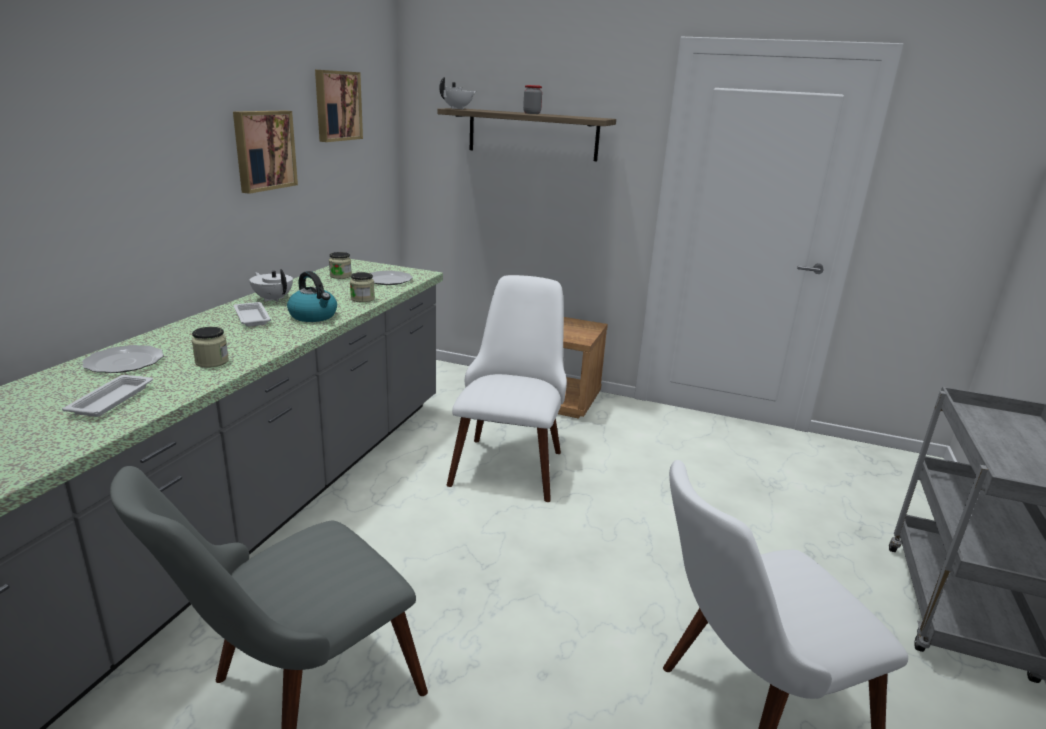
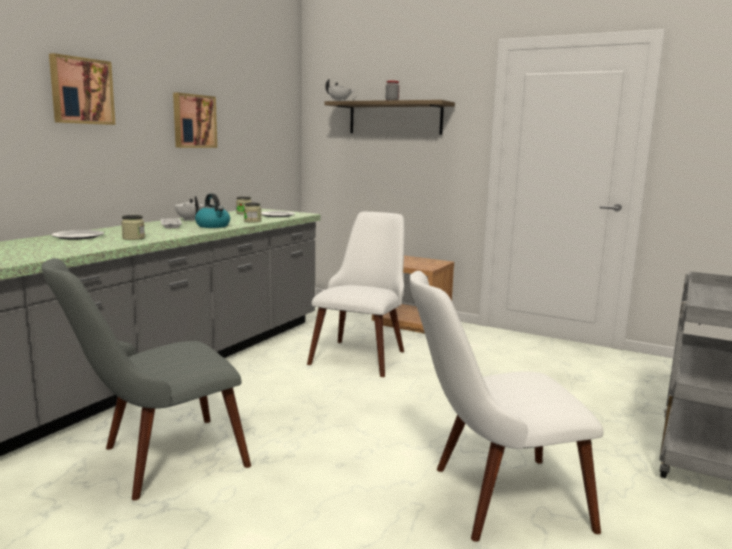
camera: 10 degrees right, 10 degrees down
(113, 399) = (63, 247): white tray -> none
(336, 106) = (251, 98): picture -> picture (81, 91)

